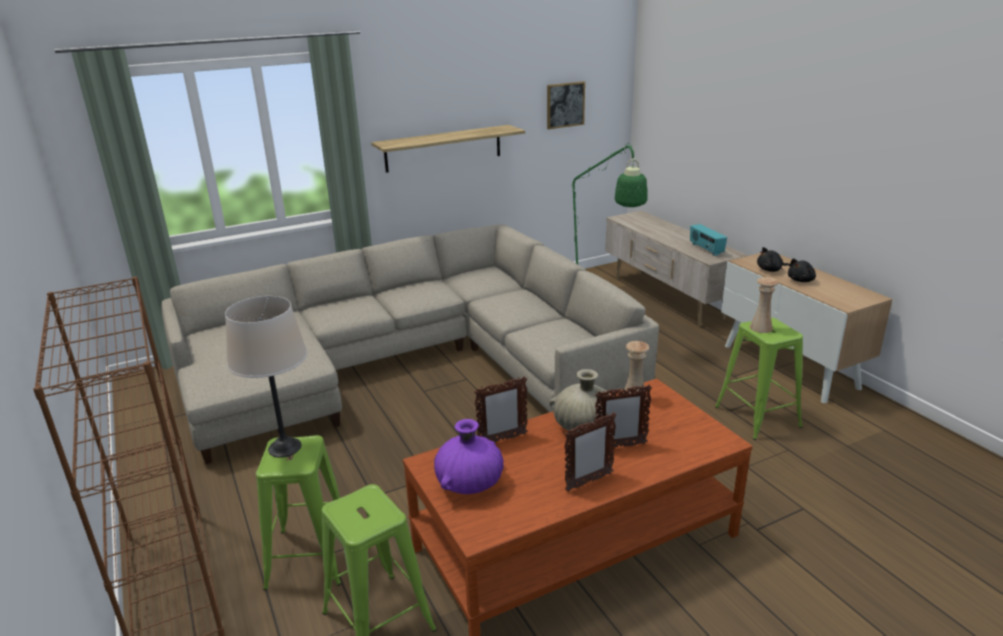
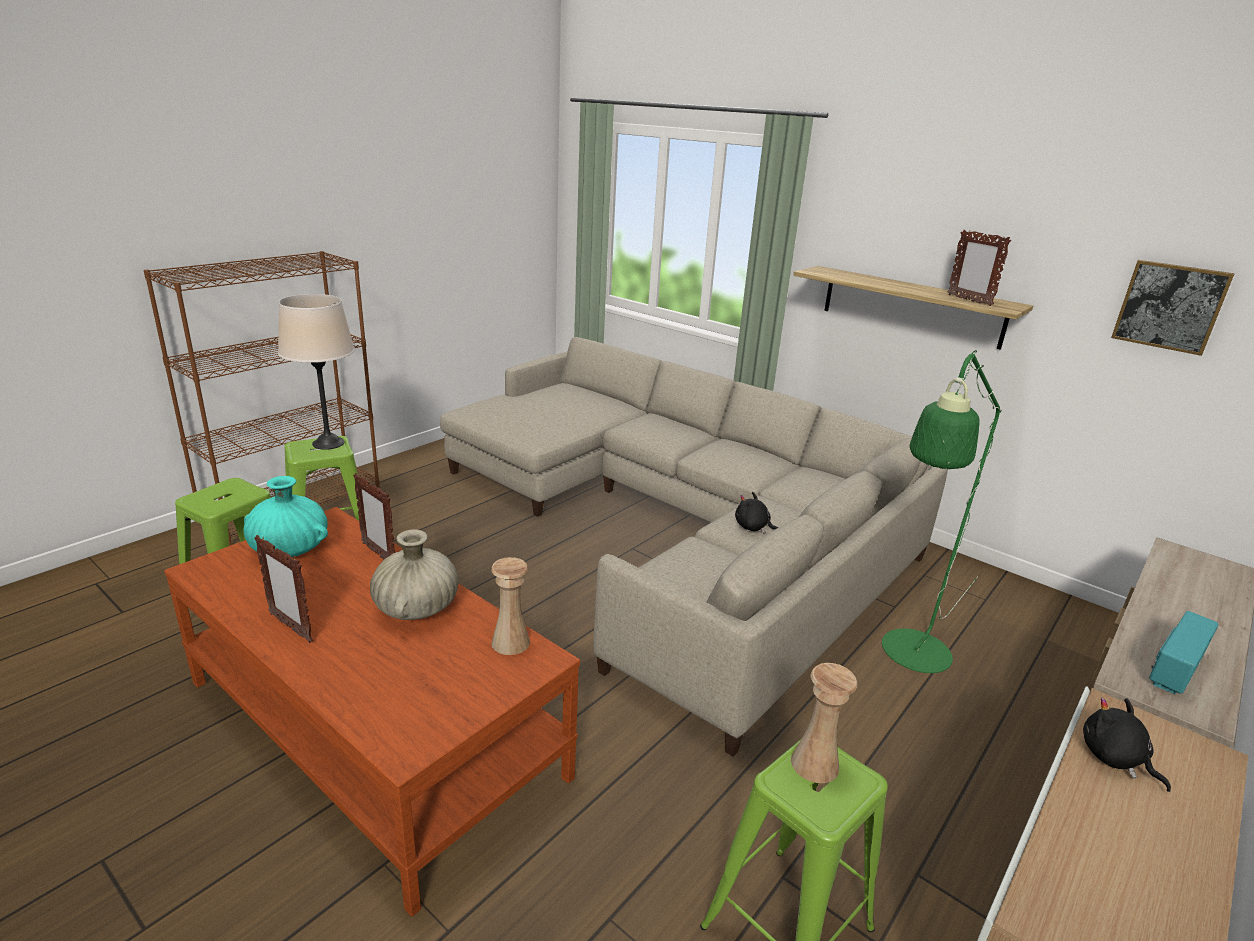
camera: 65 degrees right, 0 degrees up
(469, 483) = (290, 549): purple vase -> turquoise vase
(620, 446) = (375, 644): picture frame -> picture frame (969, 300)
(801, 280) = (1113, 820): black plush toy -> black plush toy (753, 527)

